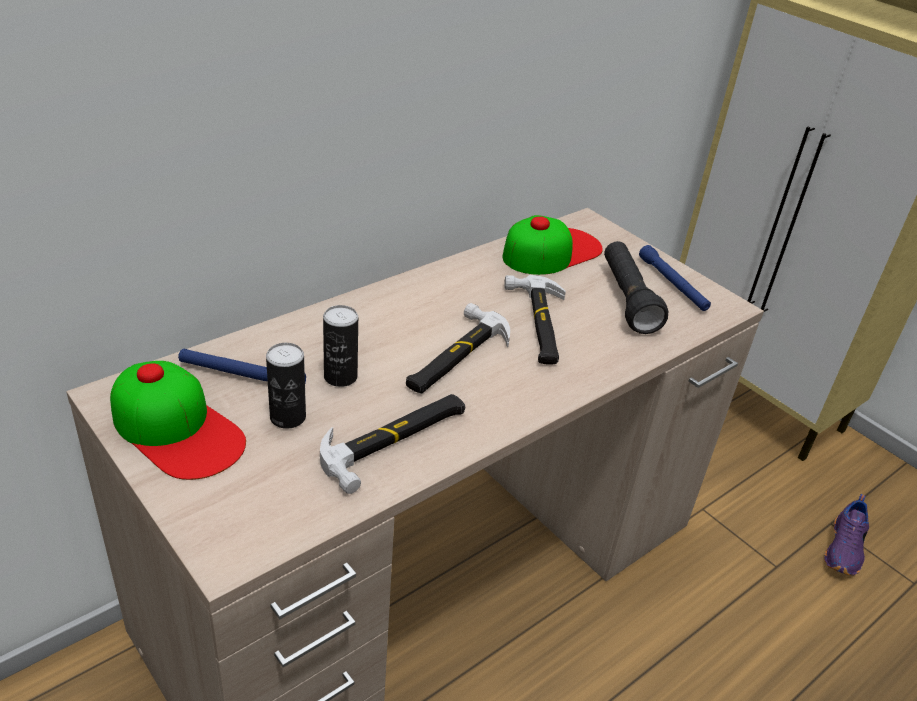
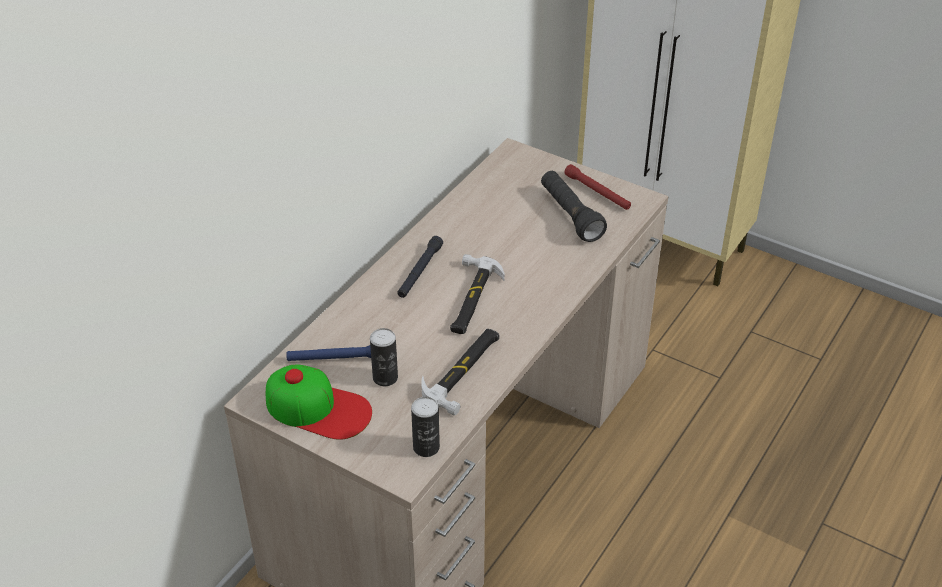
camera: 15 degrees left, 5 degrees up
(340, 377) = (402, 338): can -> can (426, 447)
(408, 310) = (419, 272): none -> black flashlight
(538, 324) = (516, 255): hammer -> none
(551, 251) = (498, 188): cap -> none
(672, 284) = (597, 192): blue flashlight -> red flashlight
(845, 549) = (766, 349): purple shoe -> none

